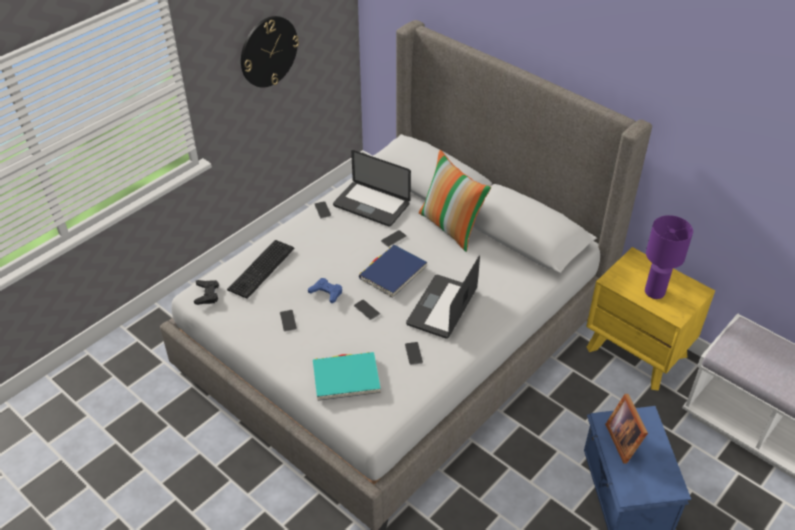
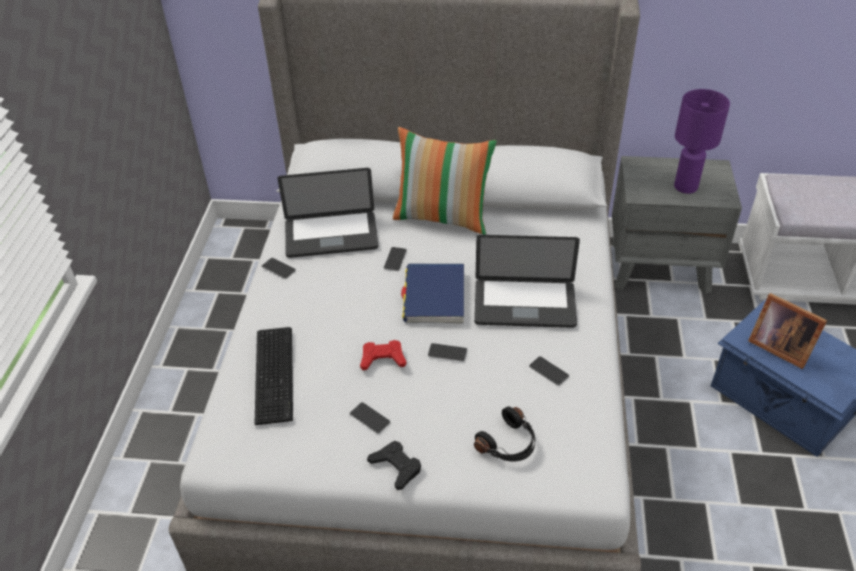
camera: 35 degrees left, 0 degrees up
(207, 294) = (231, 446): black game controller -> black game controller (396, 467)
(268, 51) = (101, 90): wall clock -> none
(326, 292) = (382, 358): blue game controller -> red game controller
(346, 378) = (508, 444): turquoise book -> black headphones
(442, 307) = (524, 305): laptop -> laptop turned 75 degrees counterclockwise
(637, 352) = (660, 266): yellow nightstand -> grey nightstand

